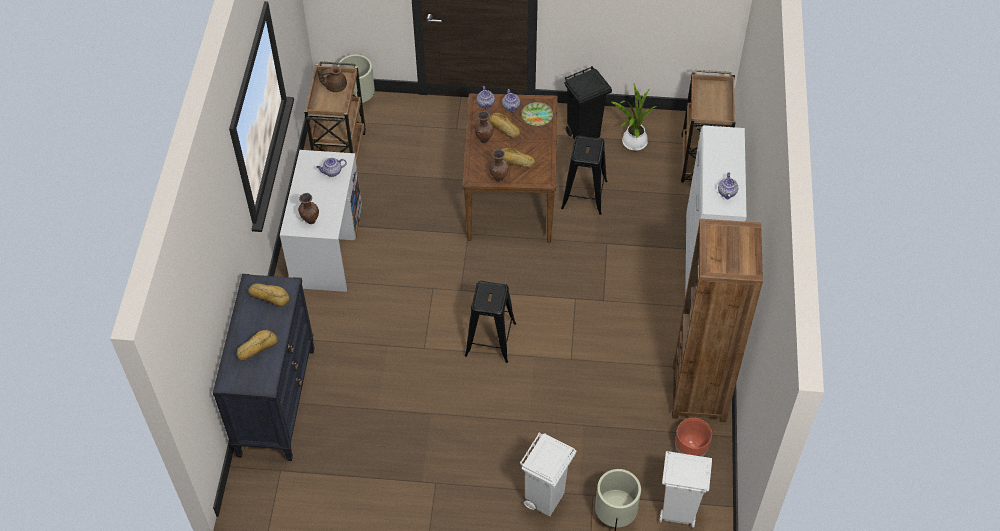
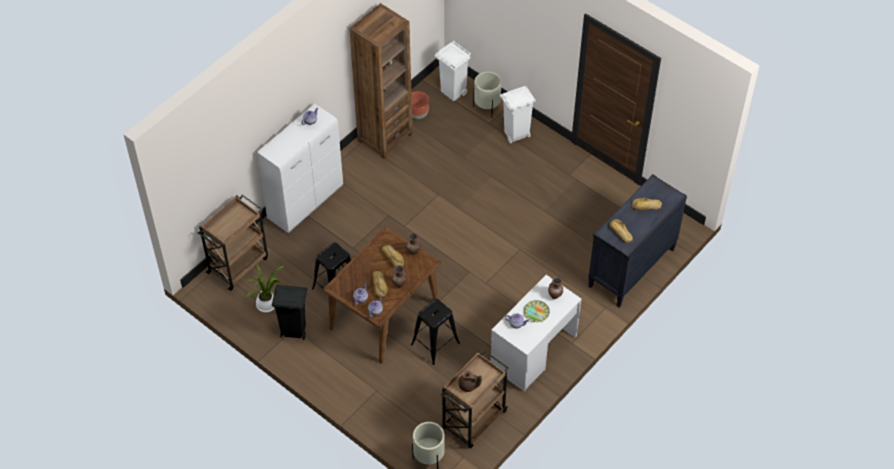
camera: 145 degrees left, 0 degrees up
(490, 340) = (476, 231): black stool -> black stool (435, 343)
(537, 116) = (350, 281): plate -> plate (536, 312)

